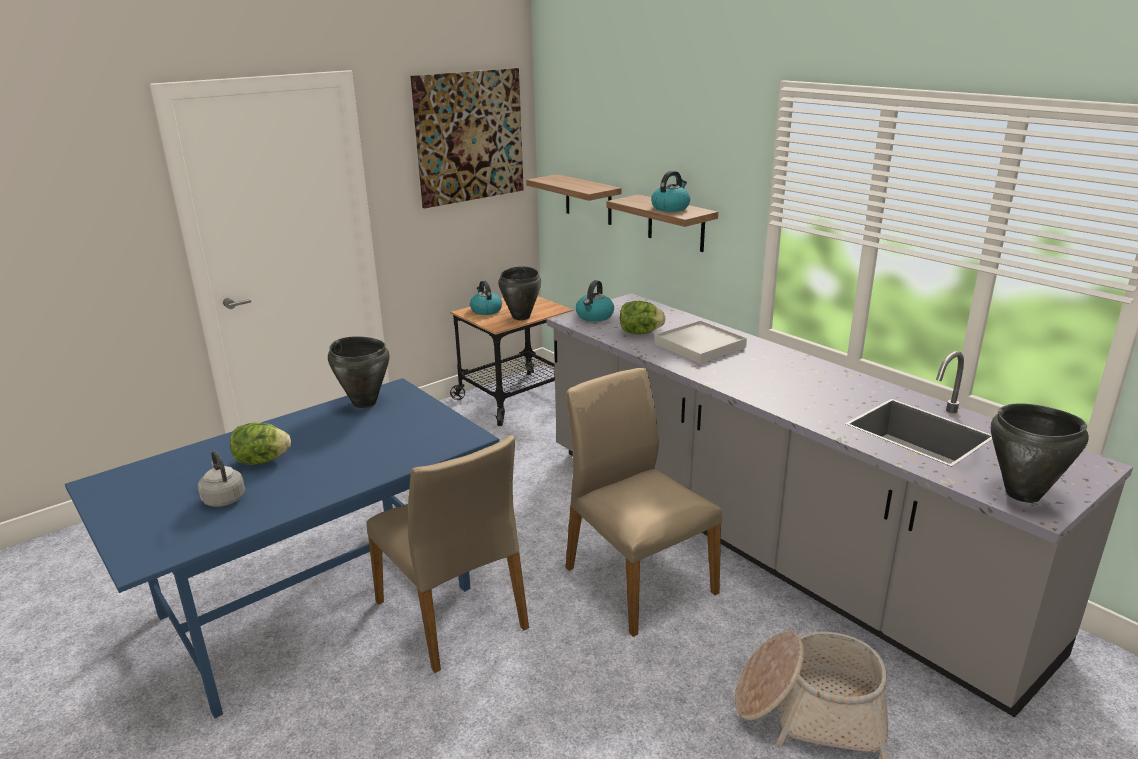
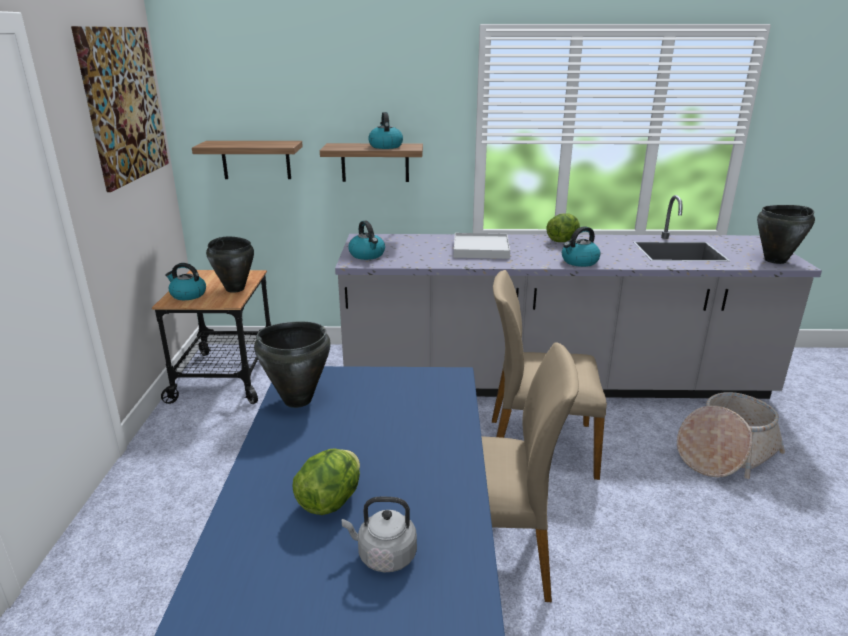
camera: 50 degrees left, 0 degrees up
(640, 333) = (426, 254): lettuce -> lettuce (562, 240)
(758, 393) = (579, 262): none -> kettle

